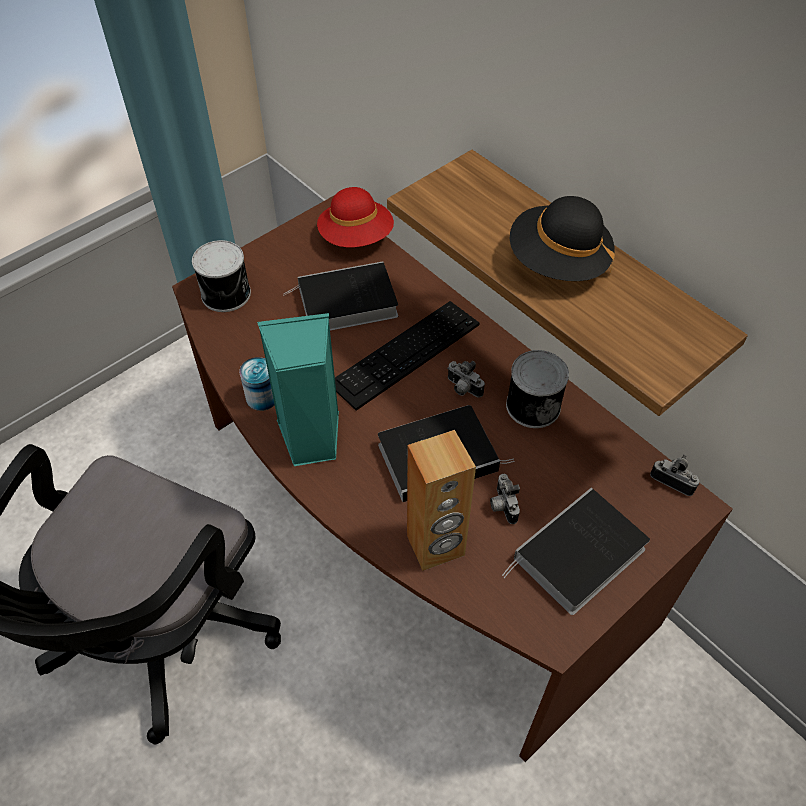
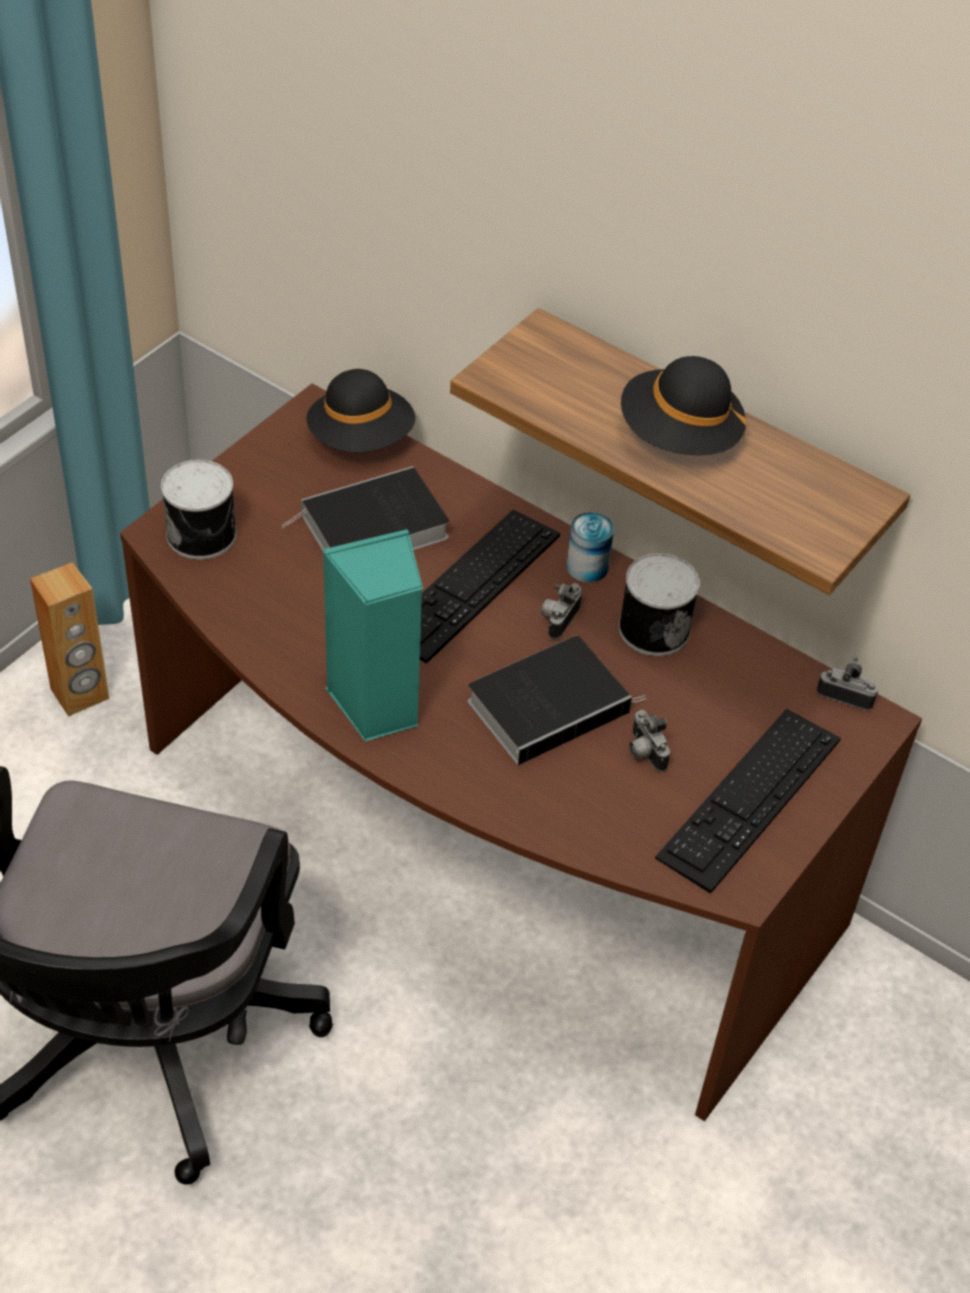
camera: 15 degrees left, 5 degrees down
(262, 397) = (295, 662): can -> can (587, 567)
(356, 237) = (361, 438): red hat -> black hat
(436, 546) = (573, 810): brown speaker -> brown speaker (80, 694)
(462, 389) = (558, 619): camera -> camera turned 90 degrees clockwise
(578, 557) = (749, 798): book -> keyboard

